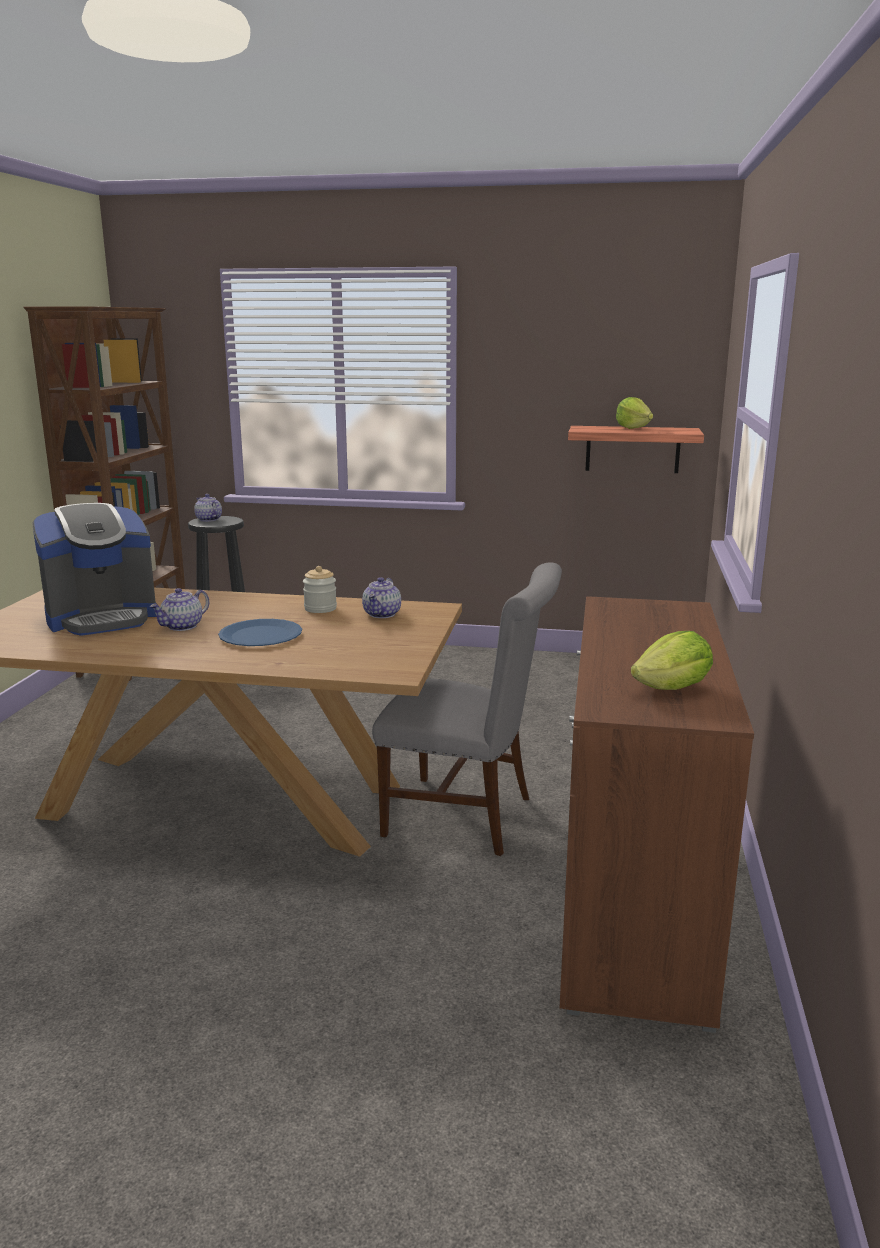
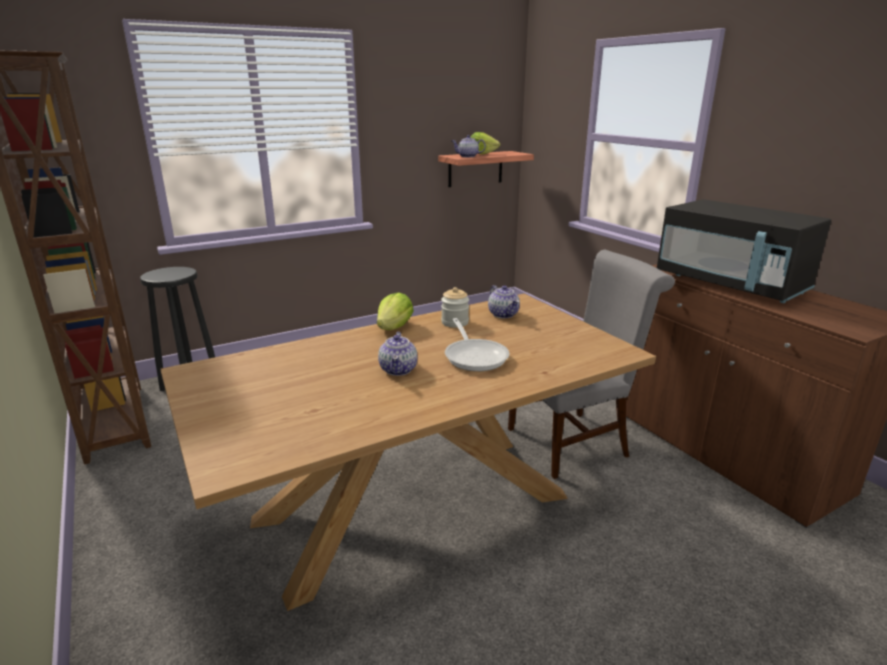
camera: 40 degrees left, 5 degrees up
(102, 618) = (309, 387): coffee machine -> none
(208, 519) = (159, 274): teapot -> teapot (467, 156)
(261, 635) = (475, 356): blue plate -> frying pan
(634, 636) = (730, 284): none -> black microwave
(673, 689) = (834, 309): lettuce -> lettuce (394, 327)

